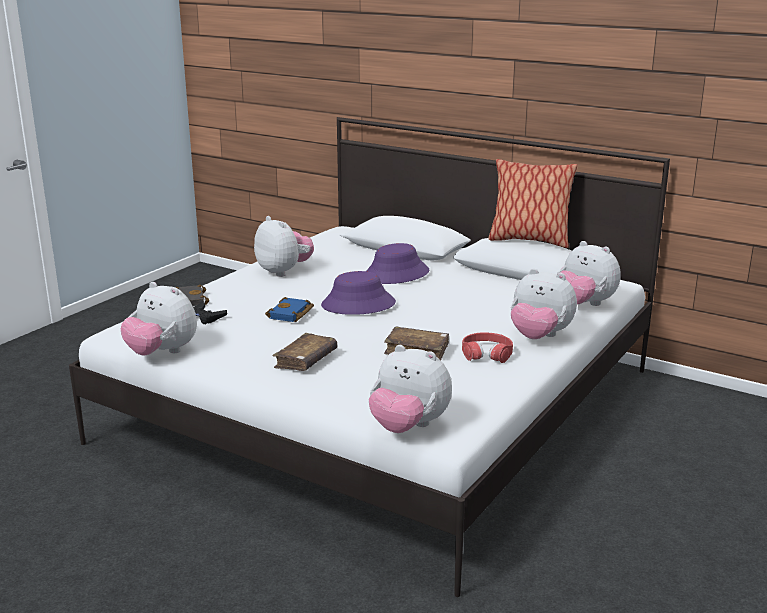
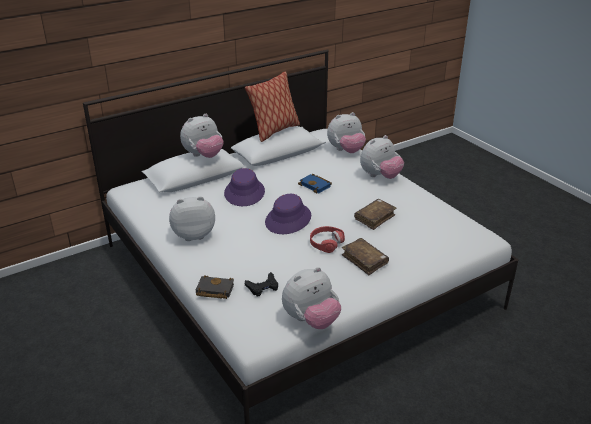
camera: 65 degrees left, 10 degrees up
(291, 314) = (287, 248): blue book -> blue book (316, 186)
(408, 427) = (471, 246): plush toy -> plush toy (203, 156)
(487, 354) = (393, 198): red headphones -> red headphones (326, 243)

